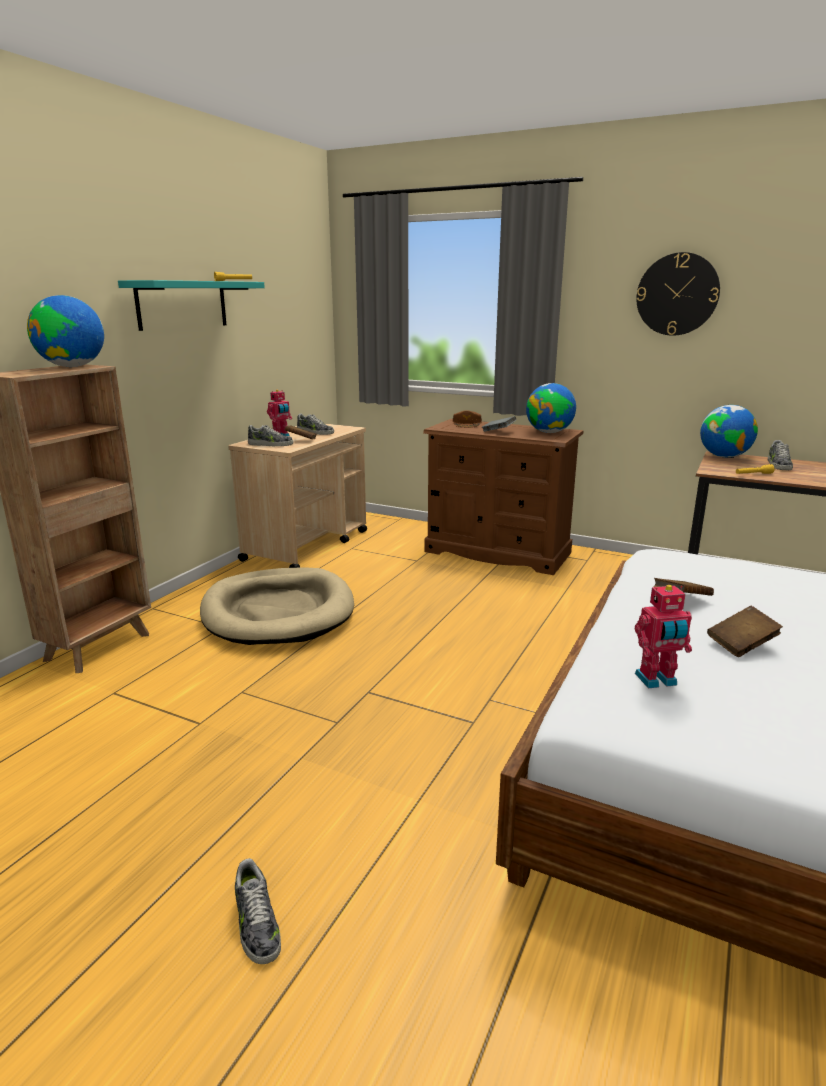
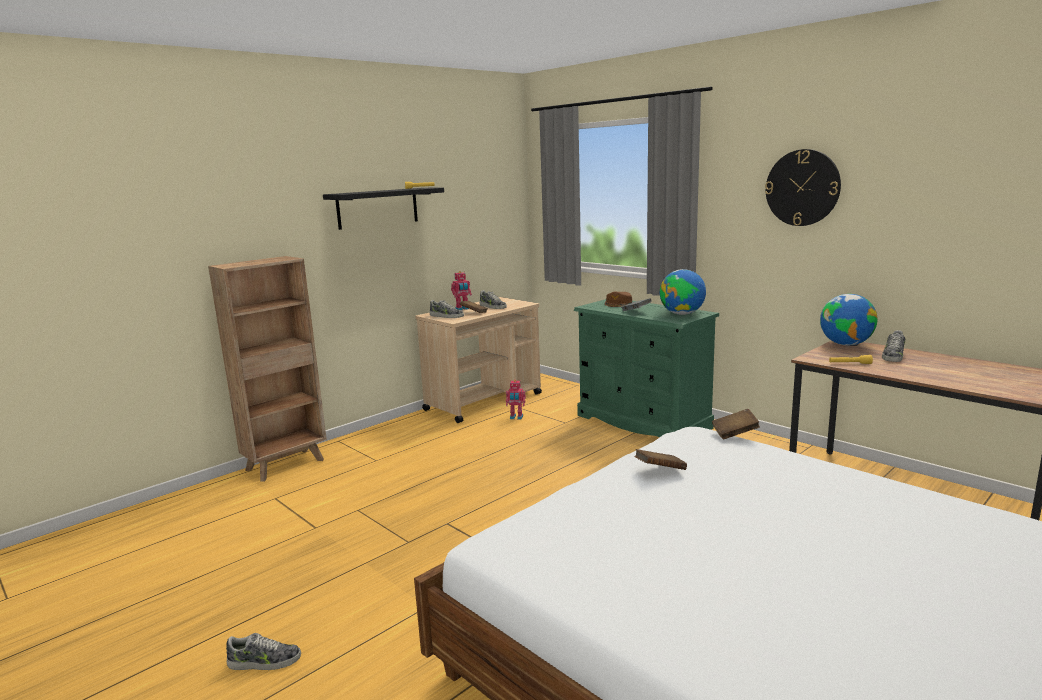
camera: 20 degrees right, 5 degrees down
(72, 366) = (276, 259): globe -> none
(182, 304) = (378, 208): turquoise shelf -> black shelf
(256, 923) = (264, 662): shoe -> shoe turned 90 degrees counterclockwise
(278, 612) = (424, 453): beige dog bed -> none
(497, 552) = (643, 422): brown dresser -> green dresser
(657, 681) = (560, 528): toy robot -> toy robot (516, 417)
(741, 644) = (667, 512): brown book -> brown book (735, 434)

